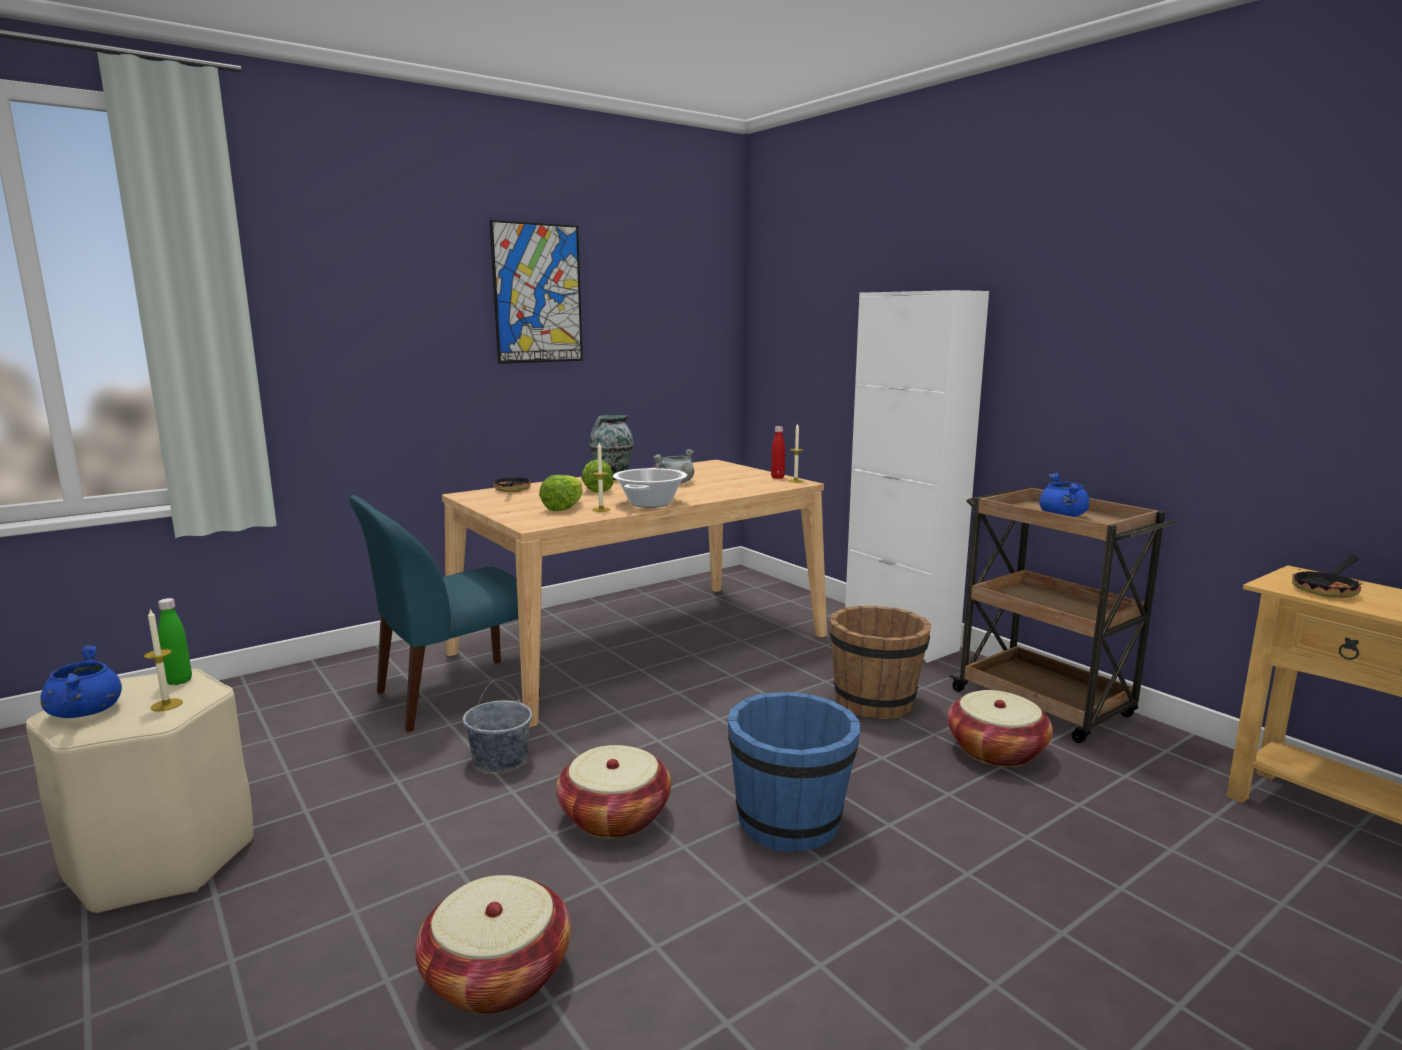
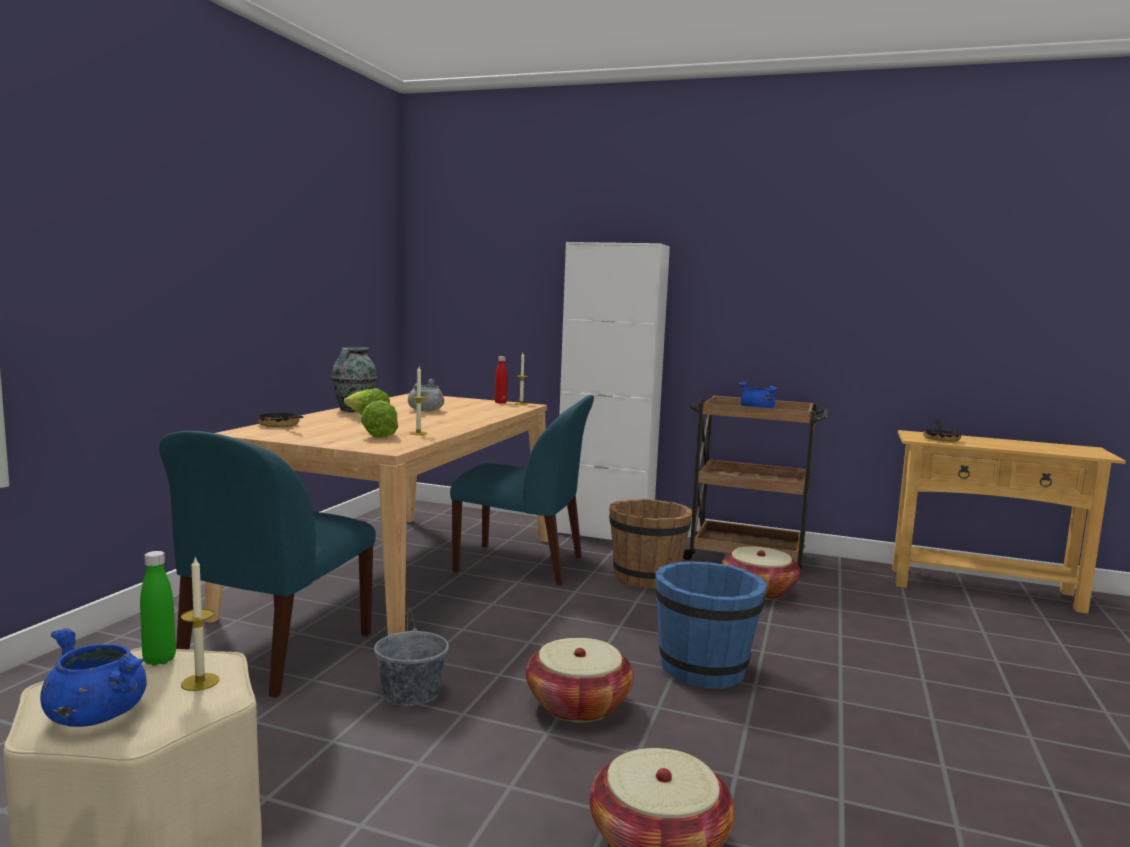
camera: 35 degrees left, 5 degrees down
(537, 294) = (254, 220): picture -> none
(651, 503) = (449, 426): cooking pot -> none
(760, 658) = (522, 565): none -> blue chair

